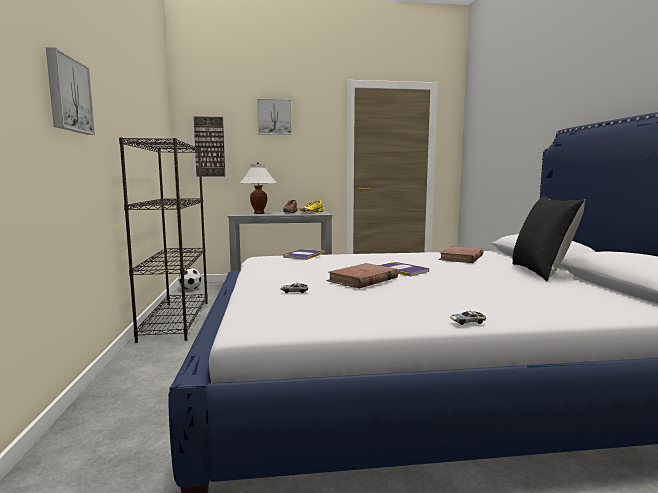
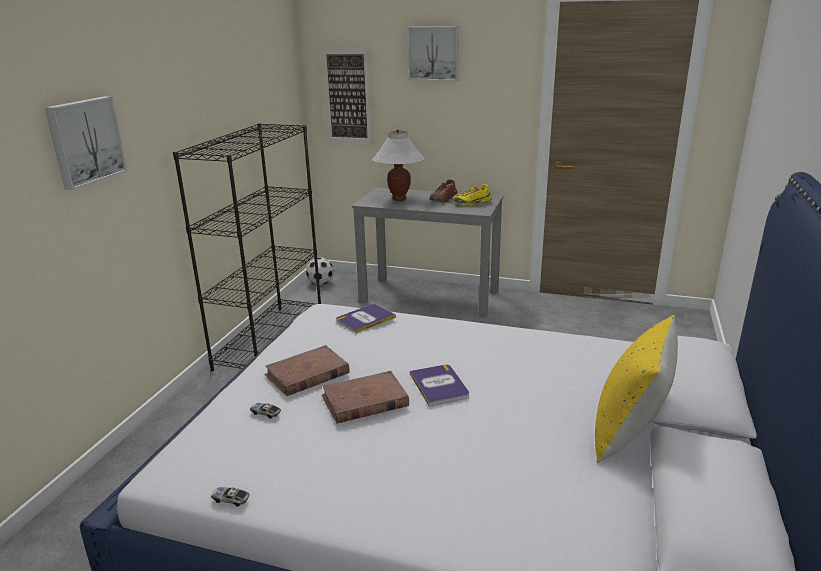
camera: 25 degrees right, 15 degrees up
(461, 258) = (567, 363): brown book -> brown book (307, 374)
(467, 322) = (363, 534): toy car -> toy car (230, 499)
(541, 272) = (629, 433): black pillow -> yellow pillow

